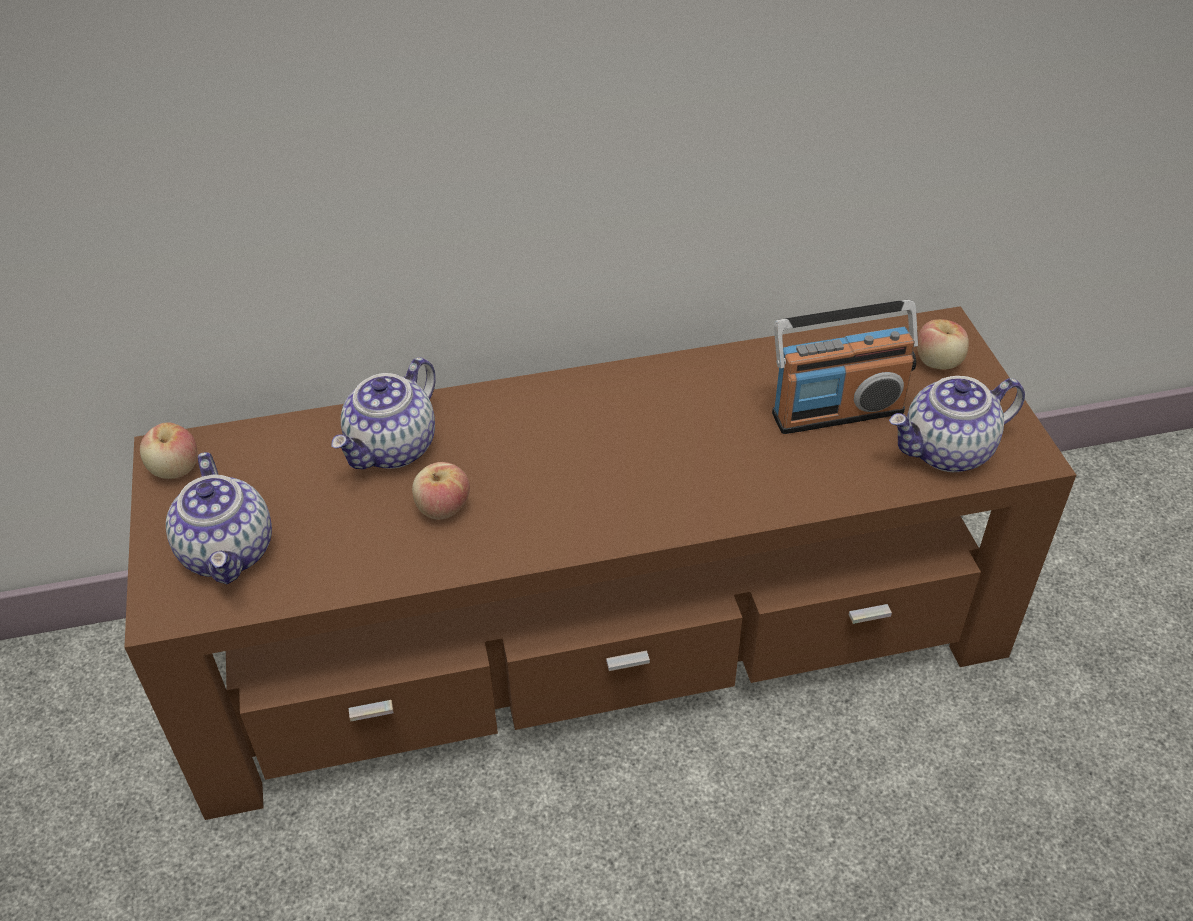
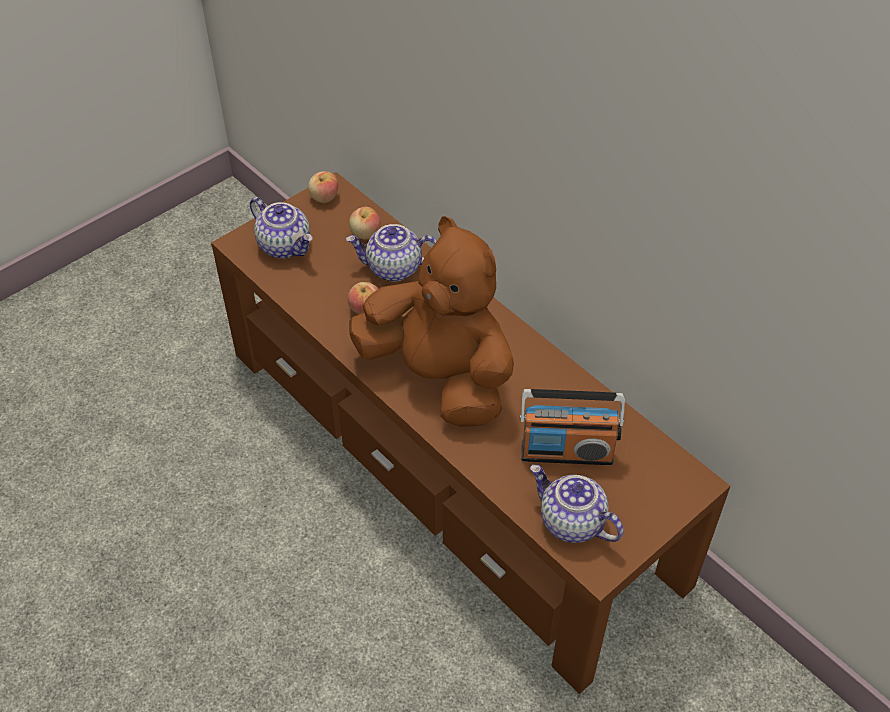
camera: 60 degrees right, 5 degrees up
(229, 552) = (285, 245): teapot -> teapot turned 90 degrees counterclockwise
(632, 479) = (439, 377): none -> brown plush toy
(837, 411) = (566, 452): radio -> radio turned 45 degrees counterclockwise
(938, 362) = (657, 491): apple -> apple (365, 234)

